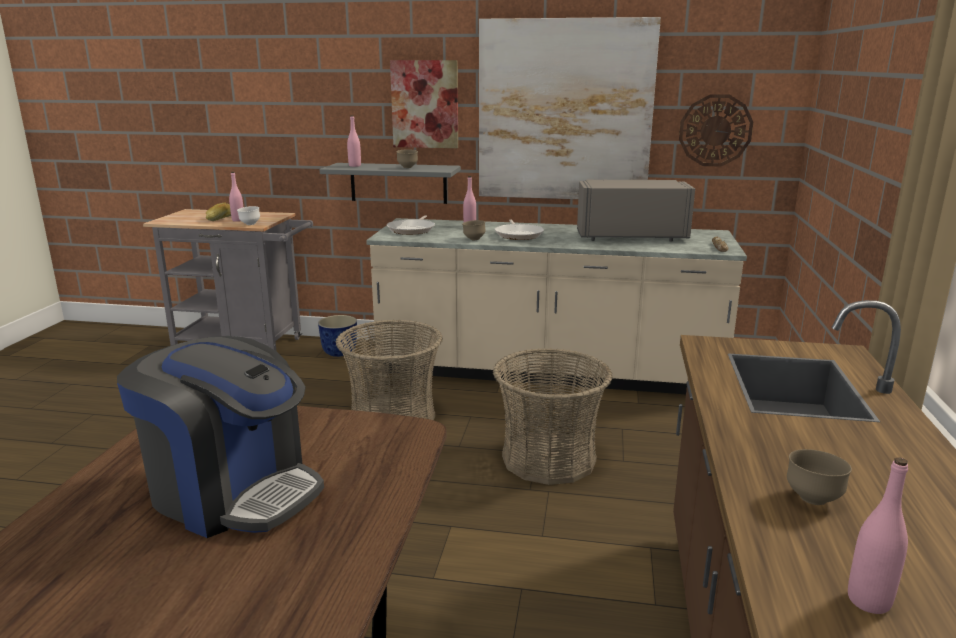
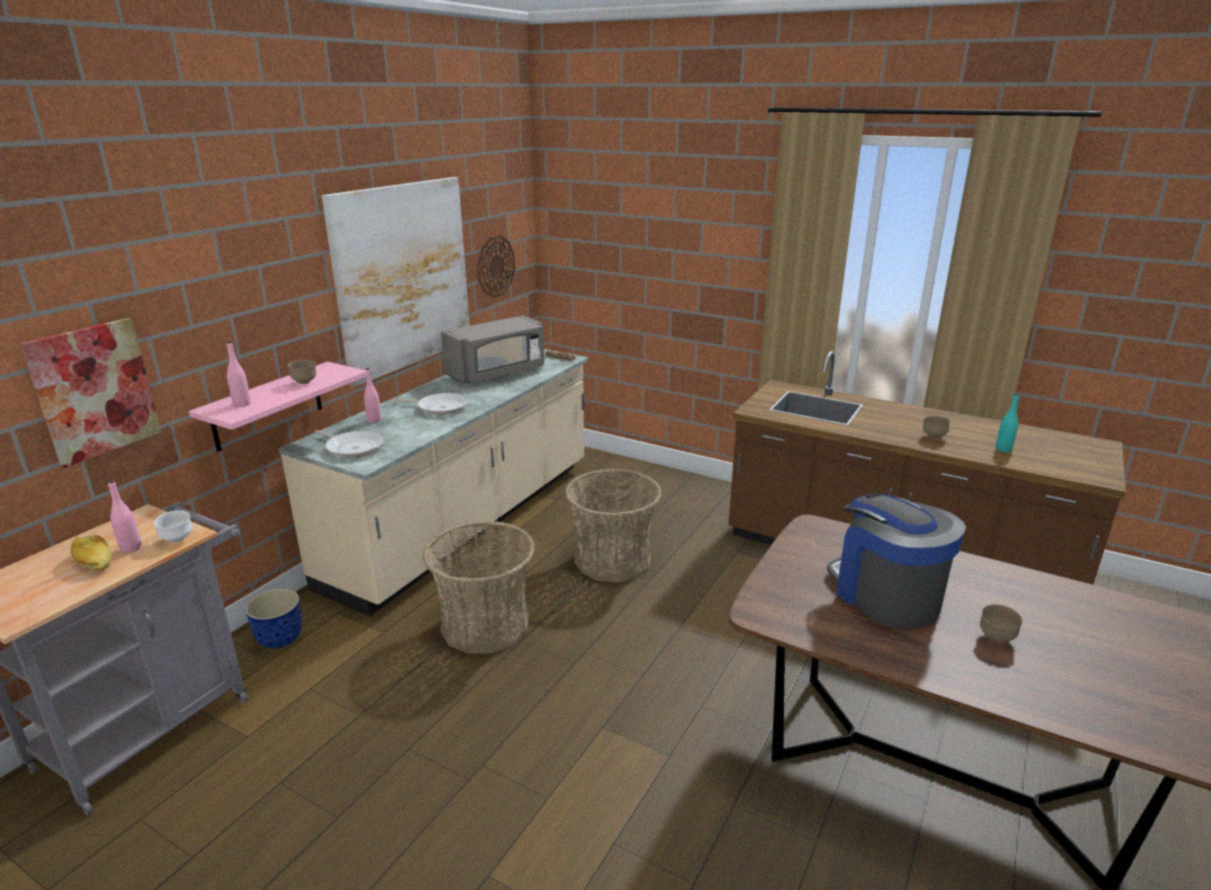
camera: 70 degrees left, 5 degrees up
(233, 491) = (885, 595): coffee machine -> coffee machine turned 75 degrees counterclockwise
(398, 183) = (267, 406): grey shelf -> pink shelf
(425, 104) = (281, 303): picture -> picture (94, 390)
(473, 239) = (433, 427): brown bowl -> brown bowl (996, 638)
(630, 236) = (497, 373): grey microwave -> grey microwave turned 150 degrees counterclockwise
(868, 601) = (1003, 449): pink bottle -> turquoise bottle

